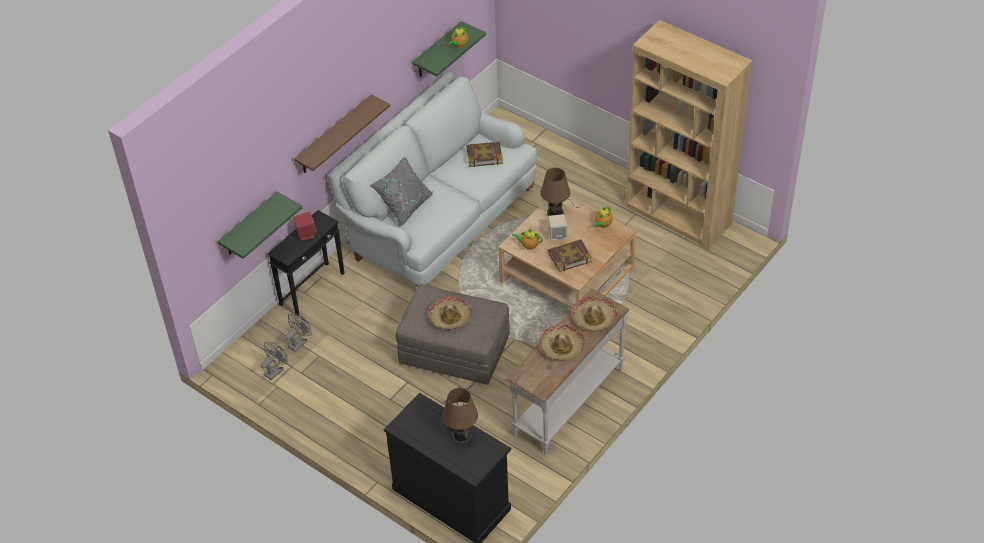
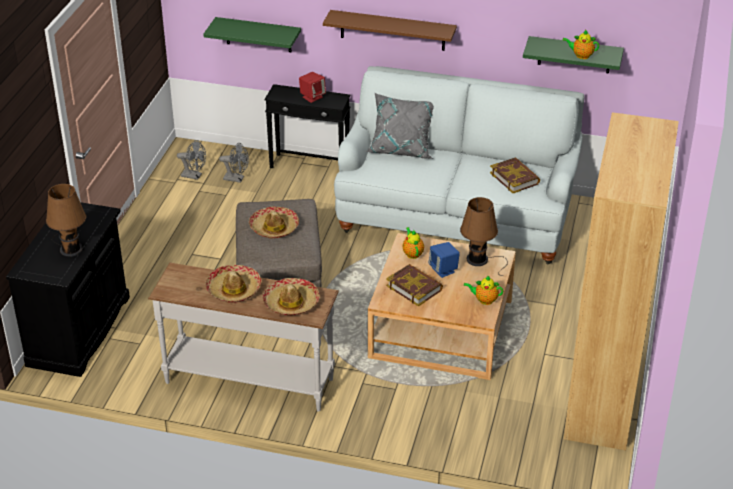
camera: 65 degrees right, 10 degrees down
(557, 235) = (443, 270): beige speaker -> blue speaker

